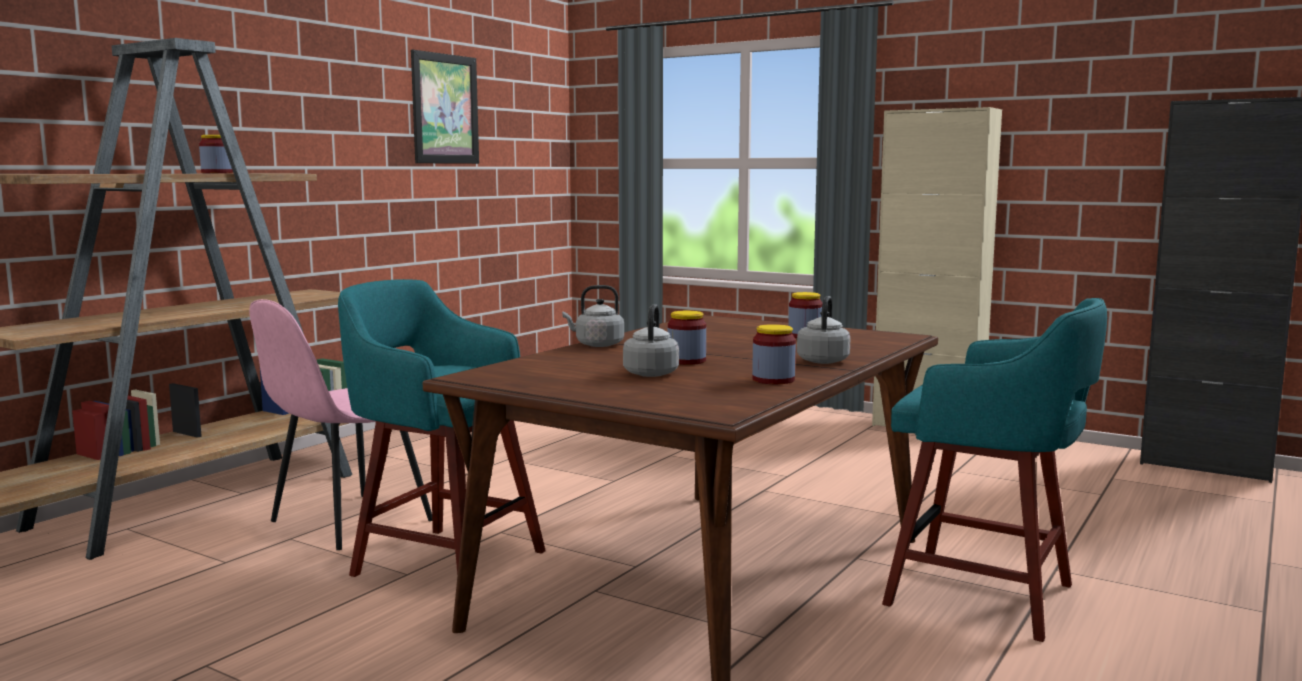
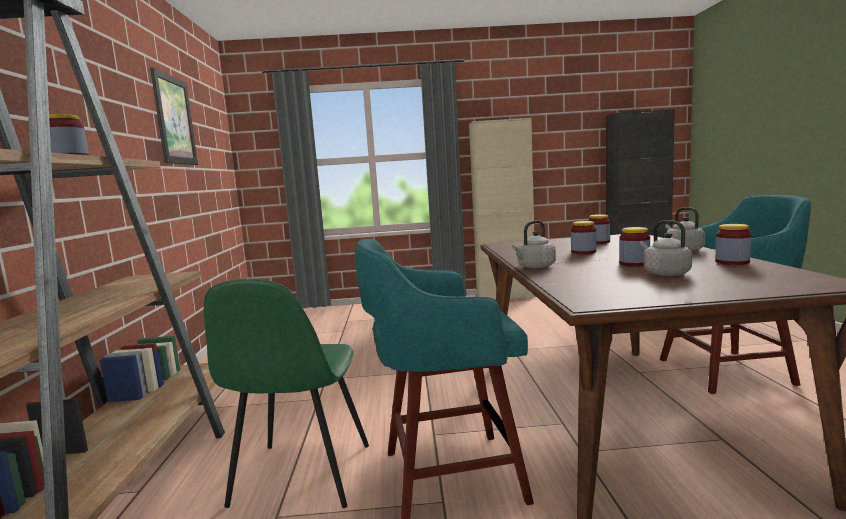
camera: 35 degrees left, 0 degrees up
(347, 522) = (301, 477): pink chair -> green chair
(720, 342) = (583, 252): none -> jar

